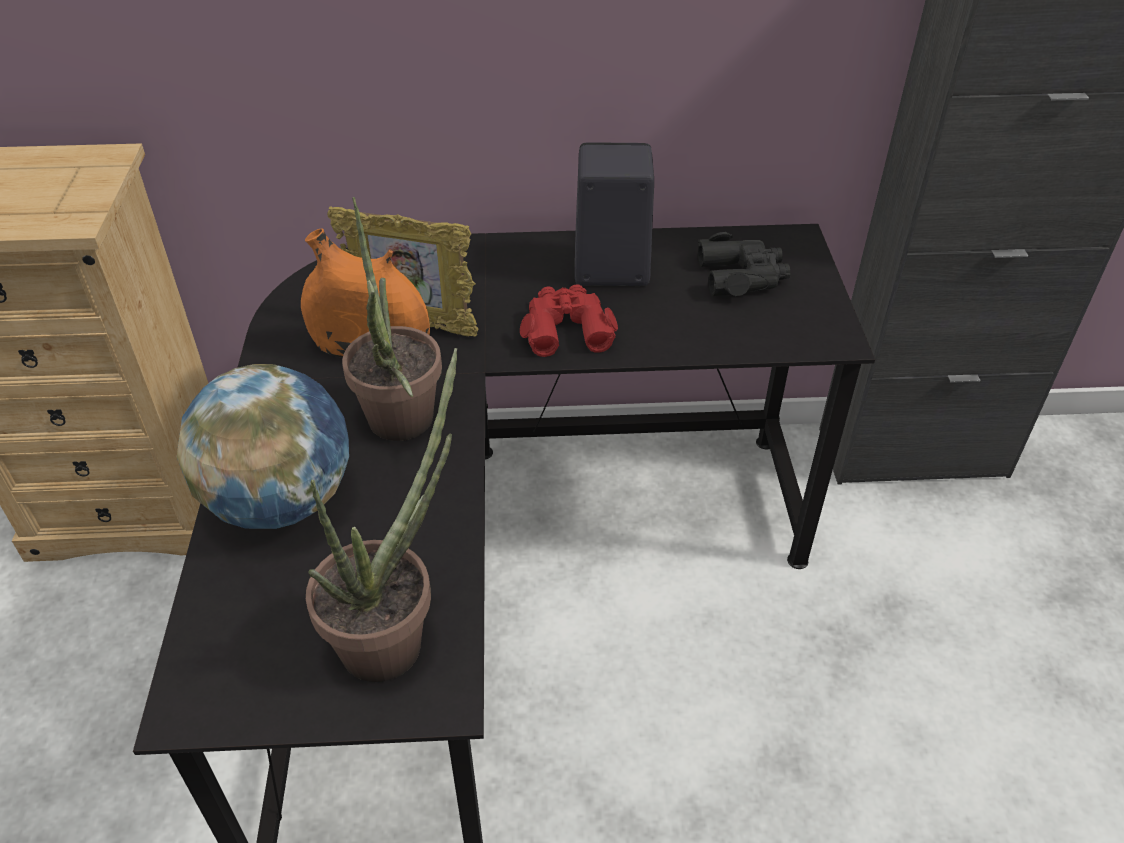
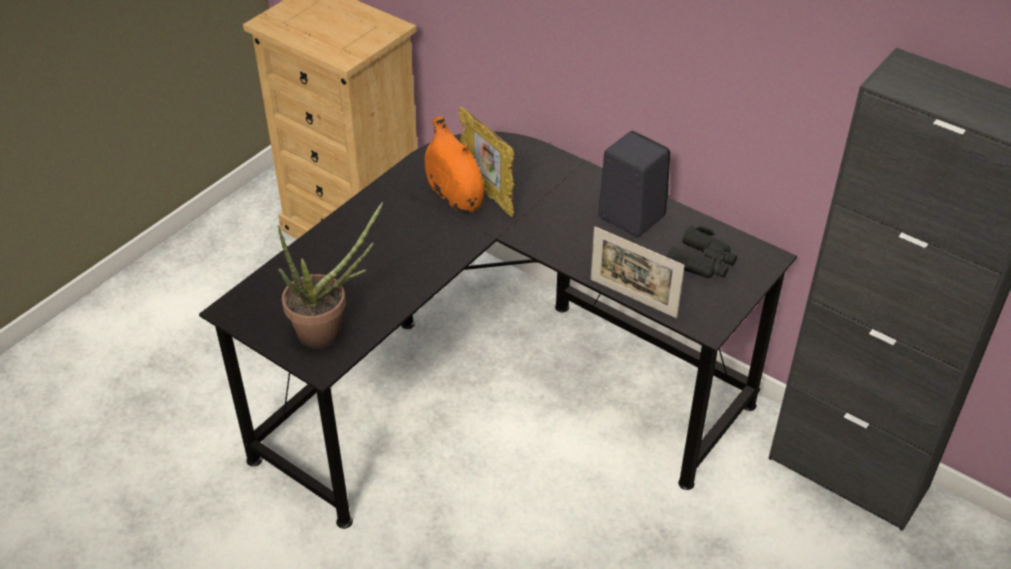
camera: 40 degrees right, 0 degrees up
(281, 501) = (342, 248): globe -> none
(401, 429) = (425, 244): potted plant -> none
(566, 328) = (564, 238): red binoculars -> none
(724, 353) = (633, 298): none -> picture frame

